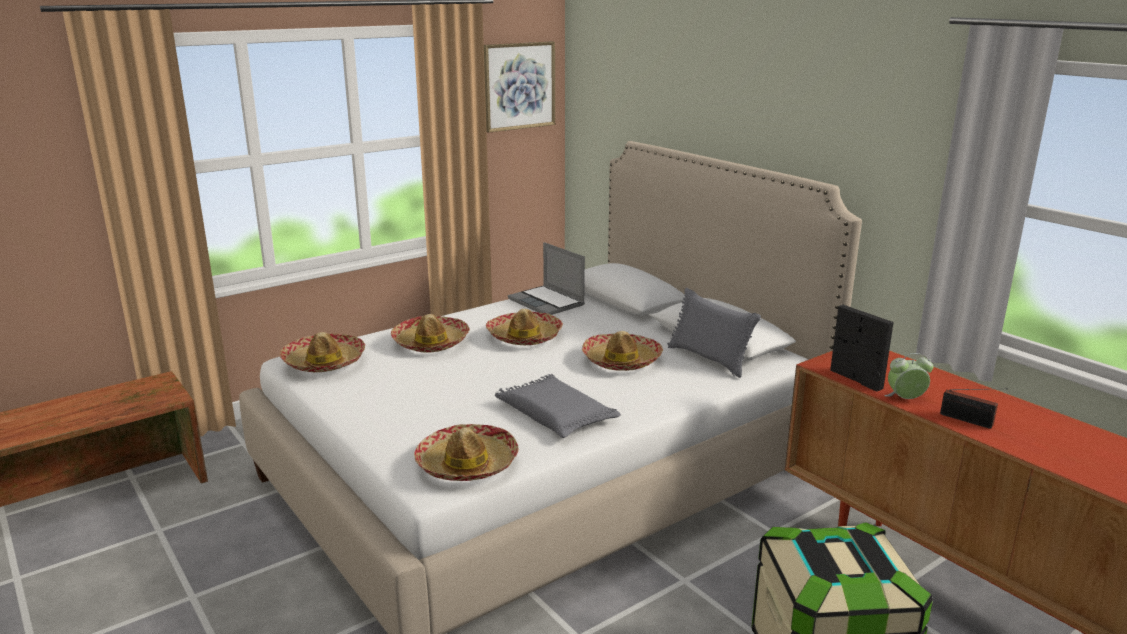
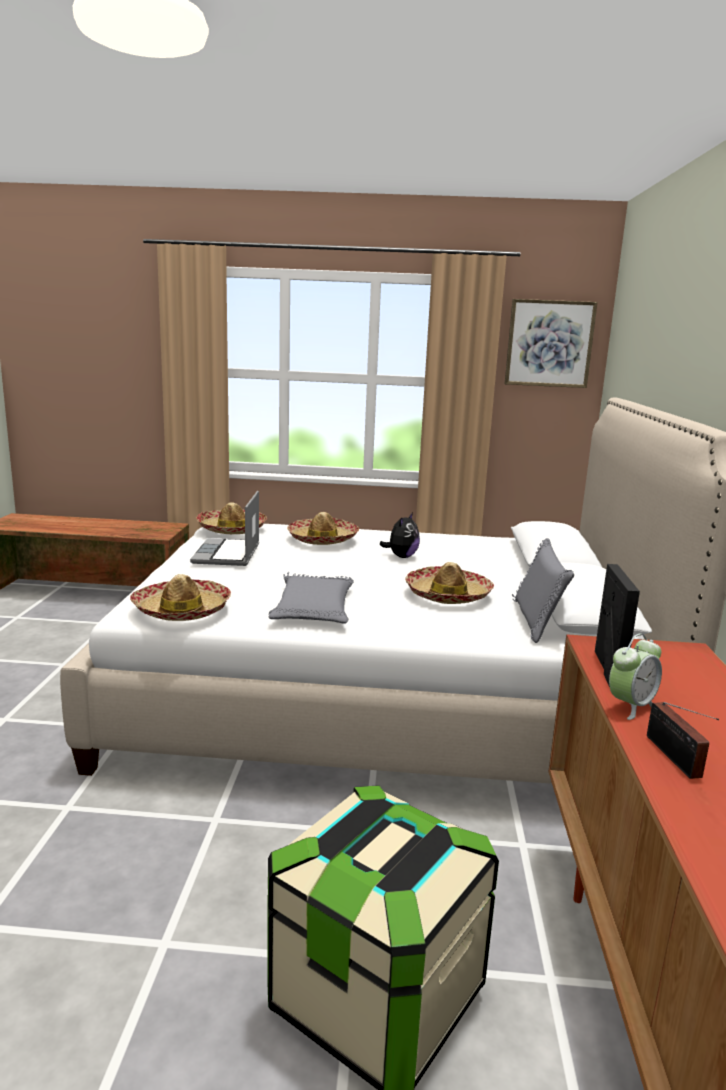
camera: 40 degrees right, 5 degrees down
(524, 337) = (401, 556): hat -> plush toy
(547, 302) = (473, 543): laptop -> laptop (228, 554)
(905, 399) = (630, 706): alarm clock -> alarm clock turned 105 degrees clockwise

